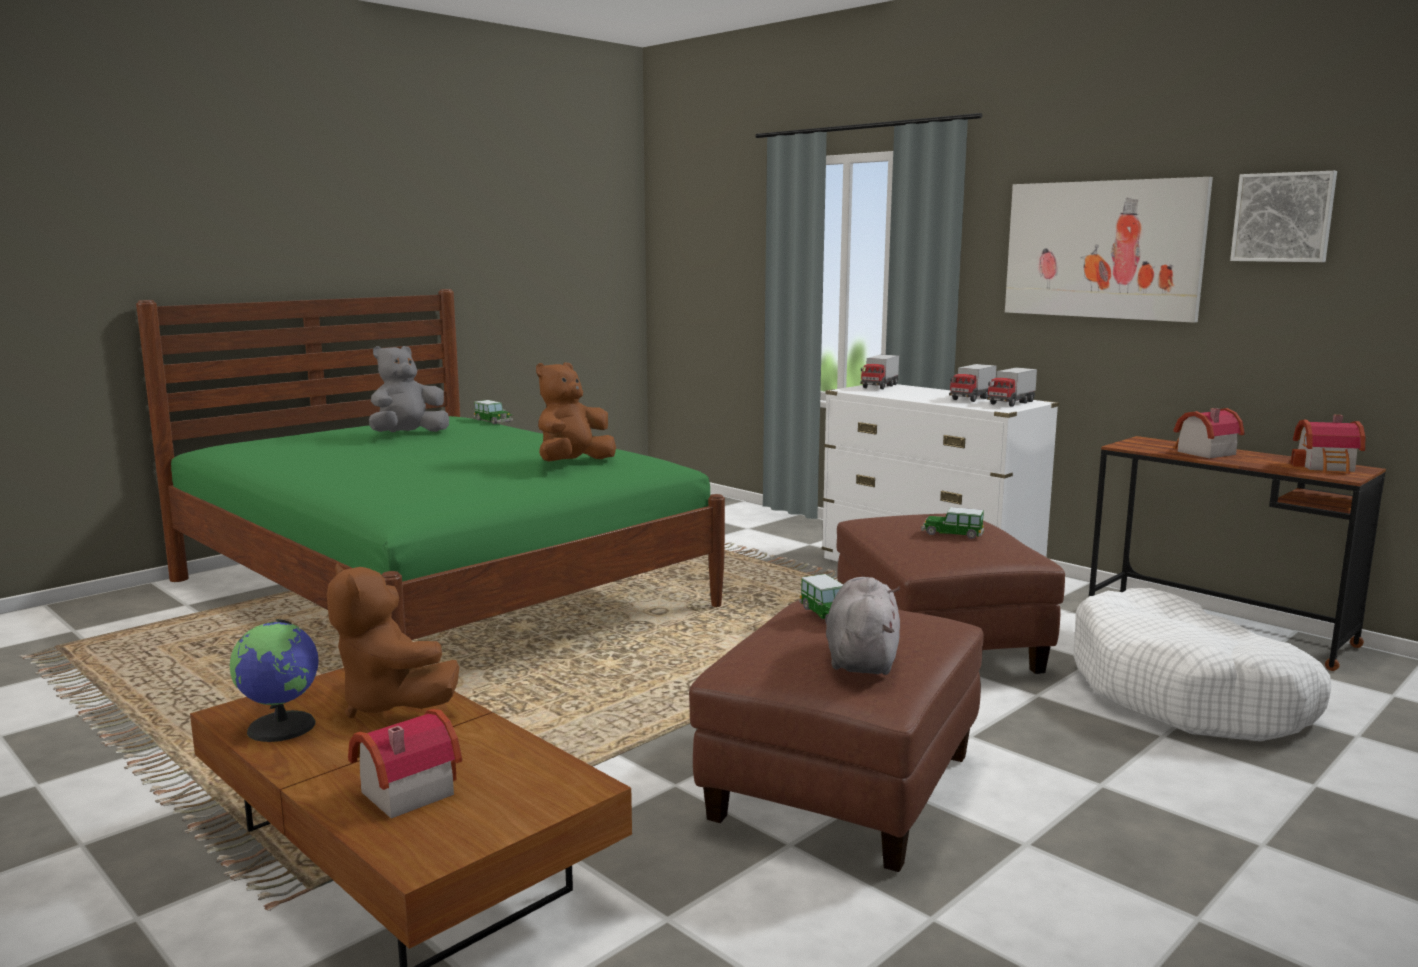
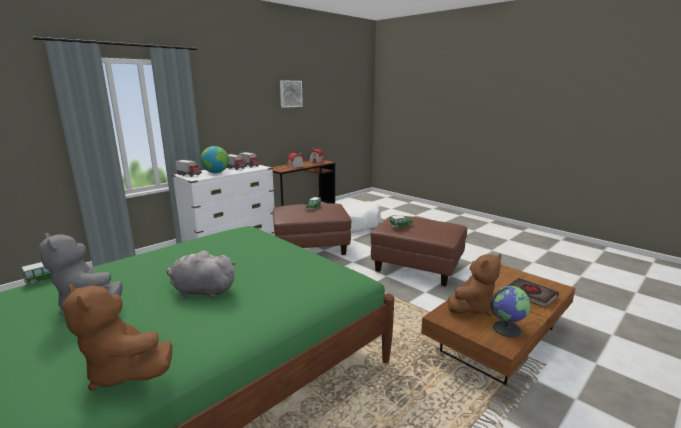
camera: 90 degrees left, 5 degrees up
(402, 792) = (530, 295): toy house -> black book
(573, 464) = (247, 243): brown plush toy -> brown plush toy (124, 372)
(862, 658) = (434, 224): grey plush toy -> grey plush toy (201, 291)
(912, 394) = (216, 172): none -> globe
(1102, 249) = (243, 105): picture -> none

